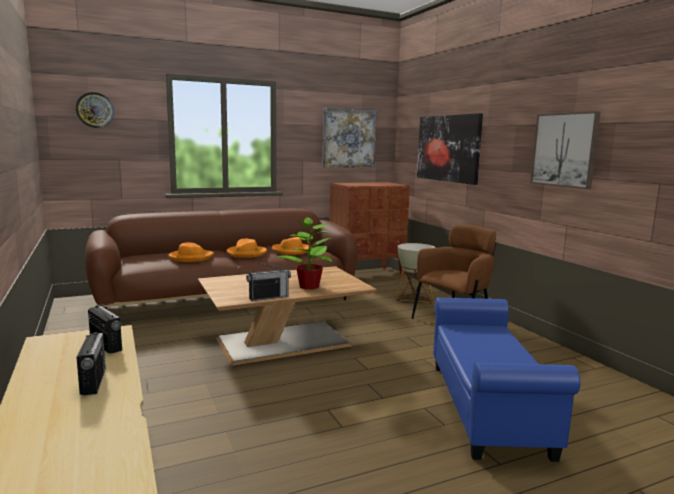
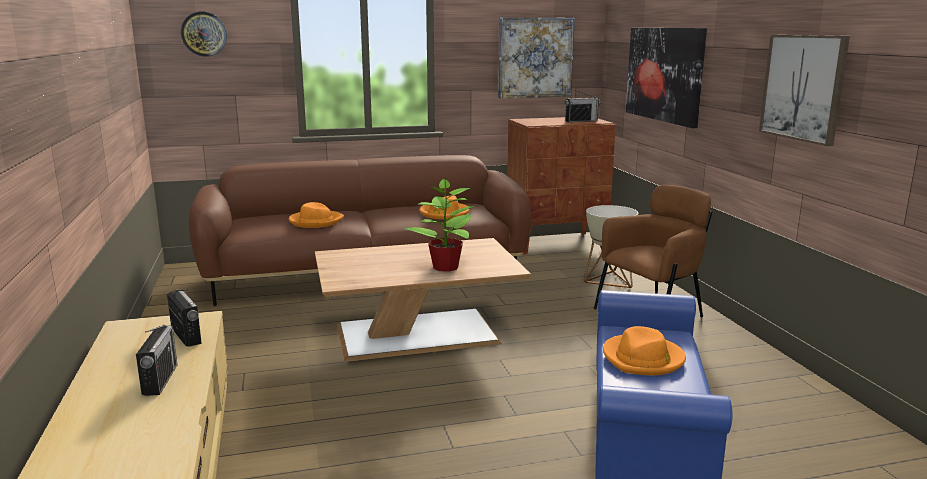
camera: 10 degrees right, 5 degrees up
(247, 253) = (386, 216): orange hat -> orange hat (643, 359)
(268, 297) = (389, 281): radio -> radio (581, 121)

